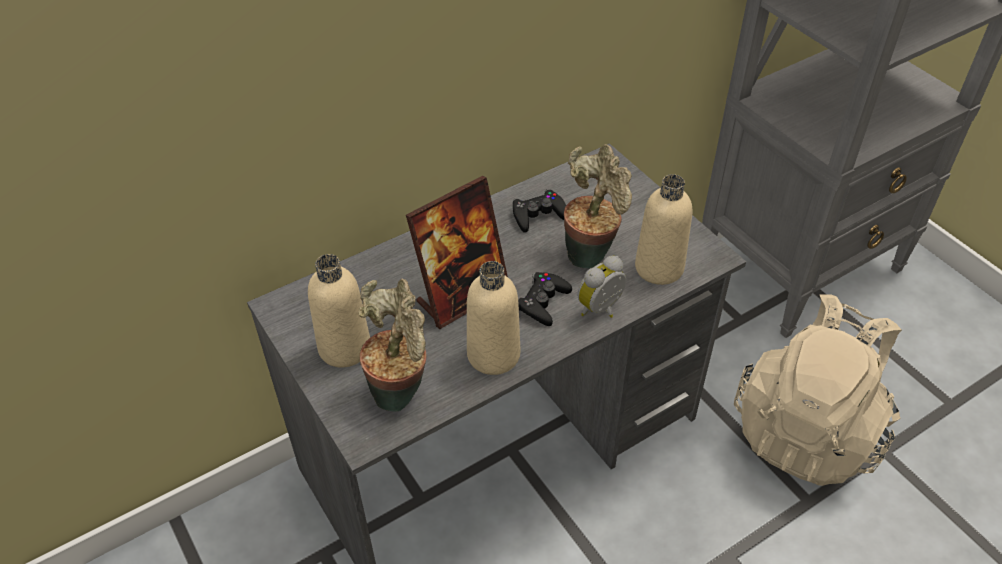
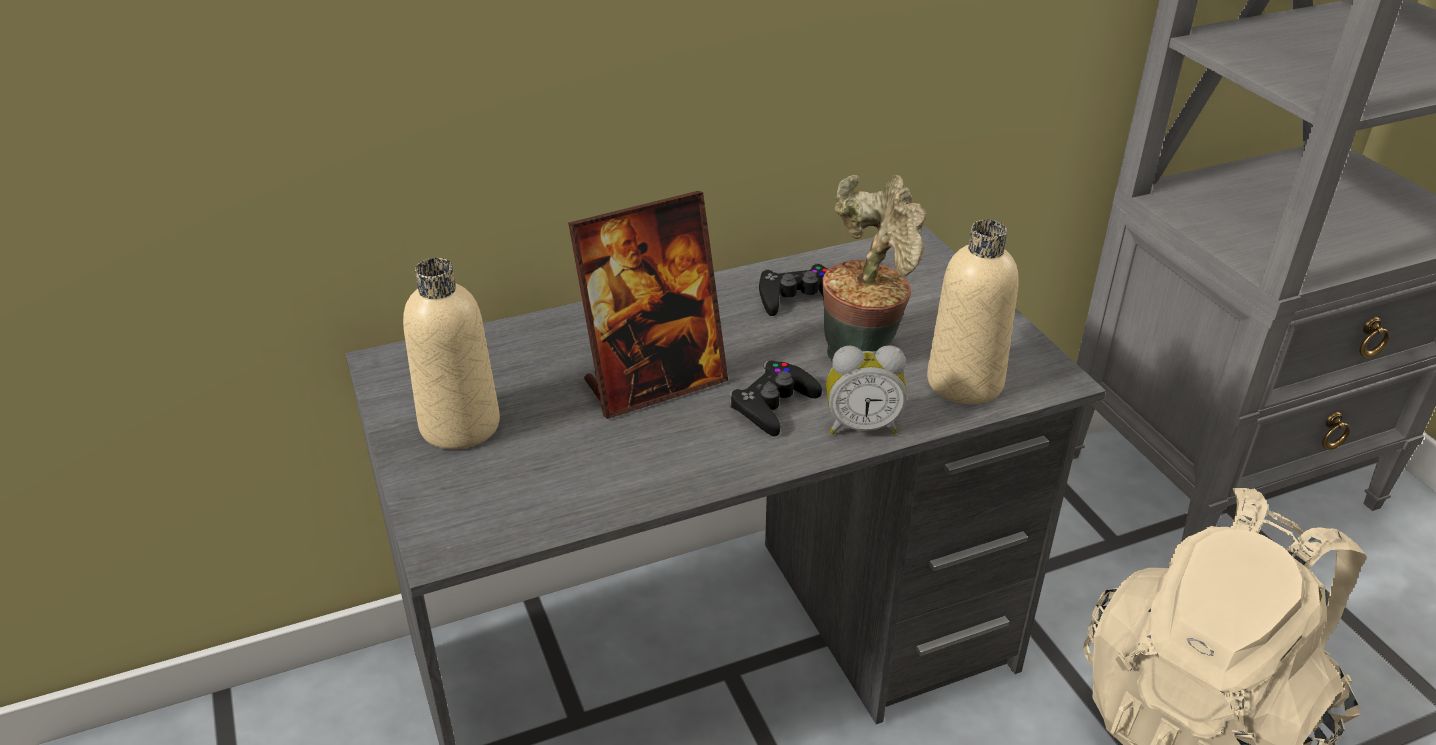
camera: 10 degrees right, 10 degrees down
(401, 391) = (522, 492): potted plant -> none
(493, 355) = (677, 462): beige bottle -> none
(602, 310) = (862, 425): alarm clock -> alarm clock turned 150 degrees counterclockwise

